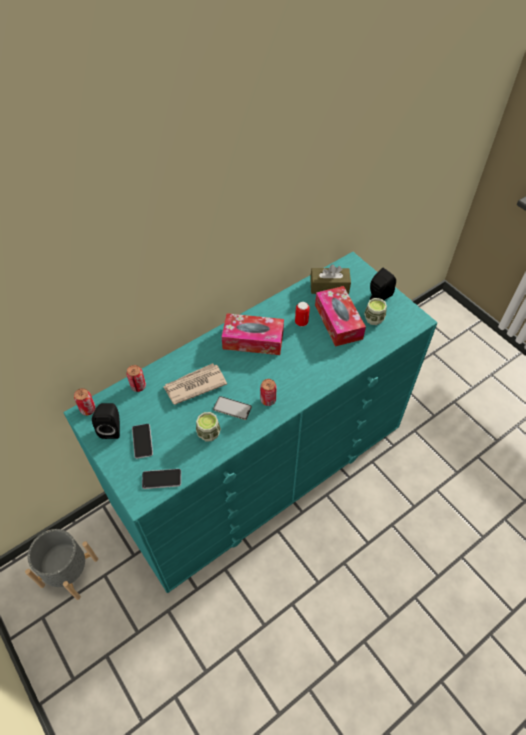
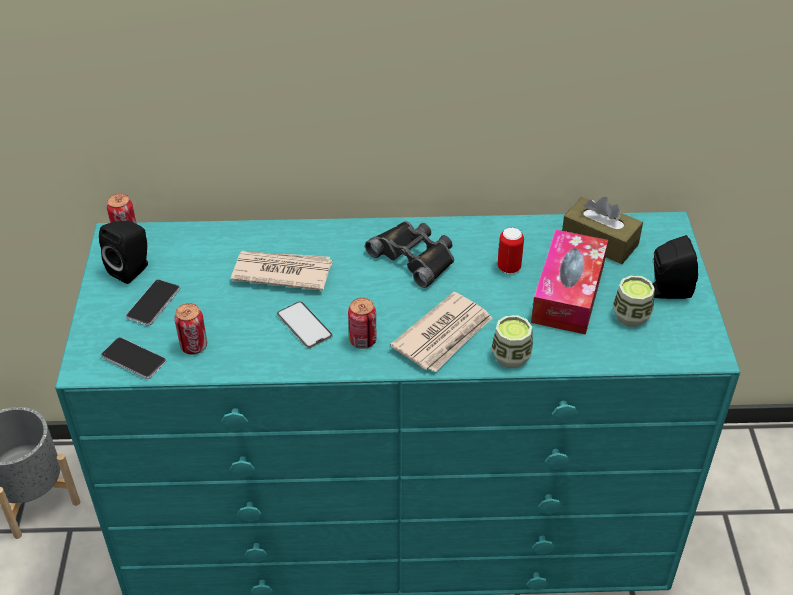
camera: 35 degrees right, 10 degrees down
(138, 386) = (210, 238): can -> can (194, 346)
(209, 433) = (243, 338): cup -> cup (511, 356)
(253, 340) = (415, 257): tissue box -> black binoculars
(303, 375) = (444, 335): none -> newspaper

